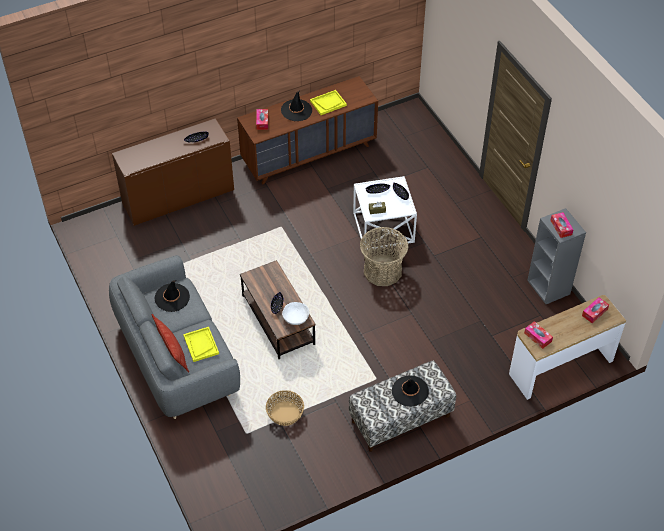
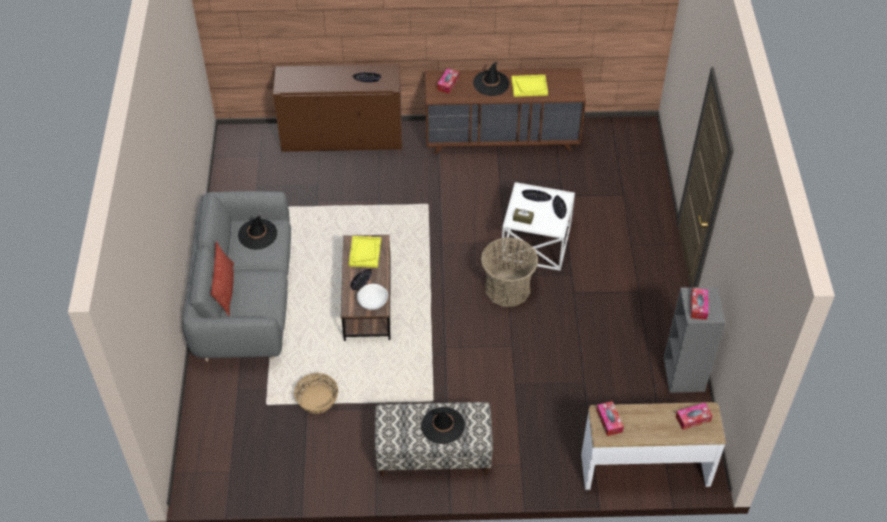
camera: 25 degrees right, 0 degrees up
(201, 345) = (256, 293): yellow tray -> yellow tray (365, 252)

